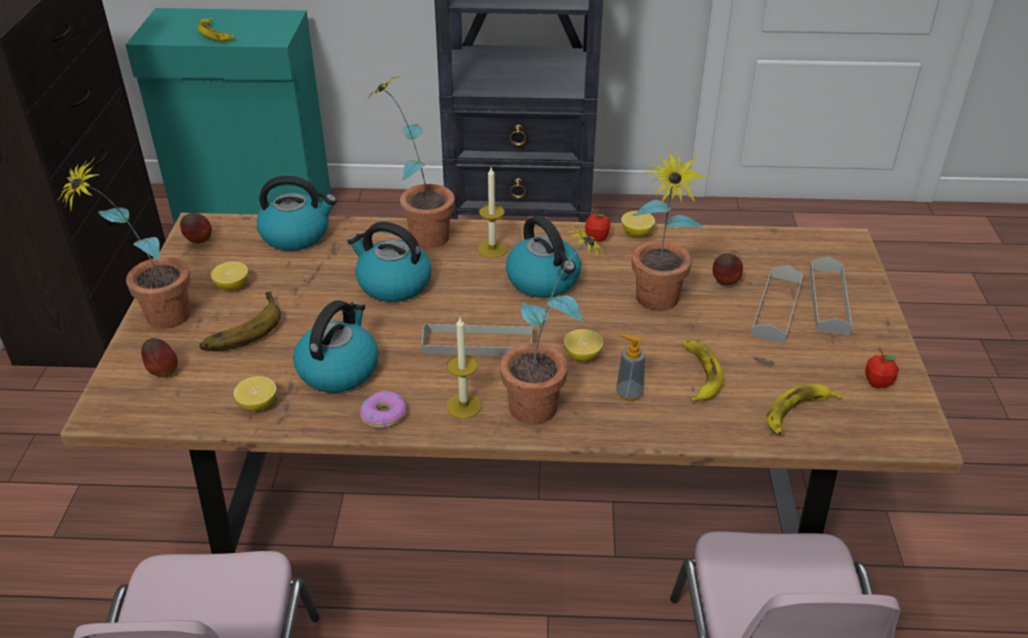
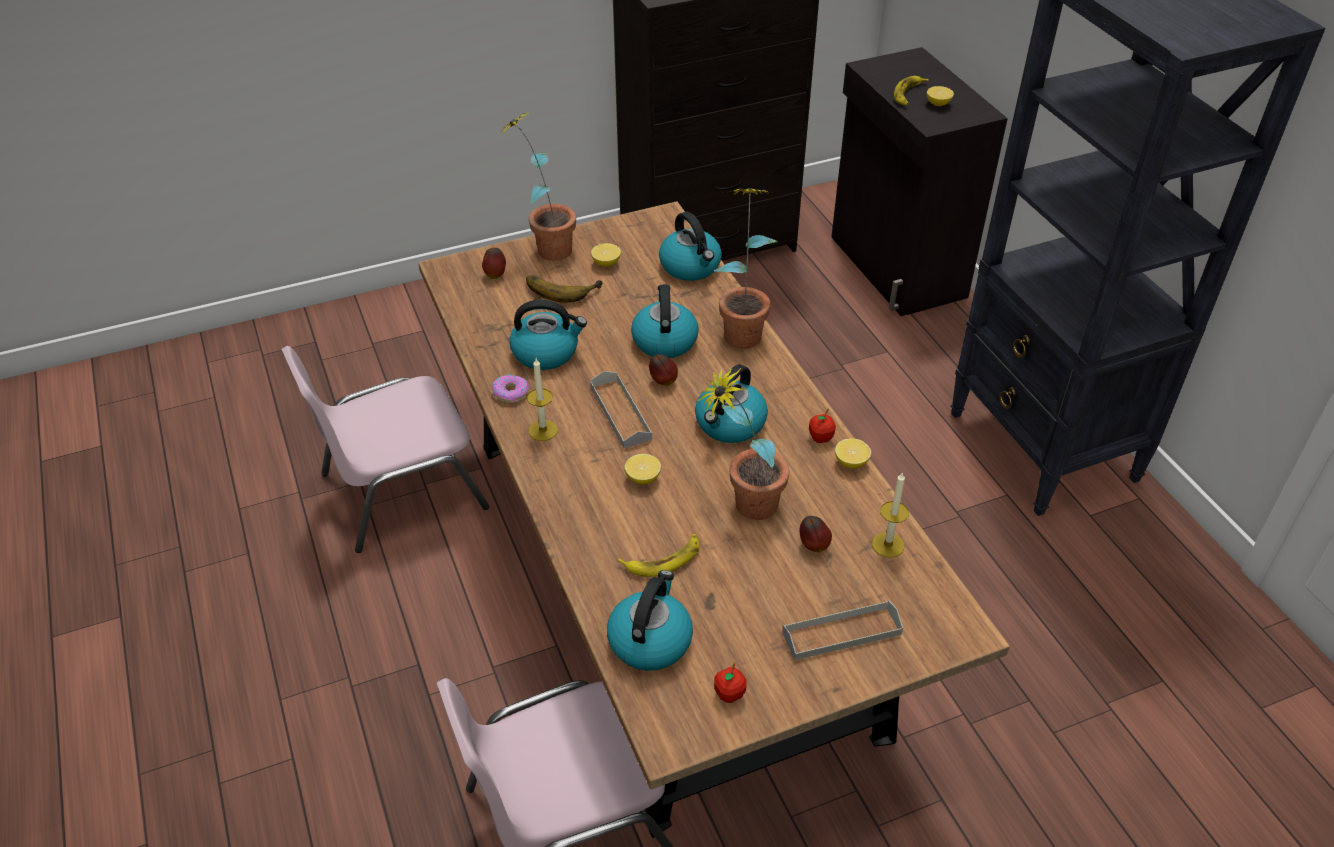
camera: 65 degrees right, 5 degrees up
(199, 242) = (646, 225): apple -> apple (663, 382)
(255, 212) = (896, 268): turquoise cabinet -> black cabinet
(258, 404) = (488, 330): lemon -> lemon (938, 104)
(492, 249) = (753, 378): candle -> candle (888, 545)
(548, 403) = (571, 476): potted plant -> none
(629, 393) = (612, 520): soap dispenser -> none
(777, 308) = (800, 594): grey tray -> none
(797, 413) = (650, 640): banana -> kettle

